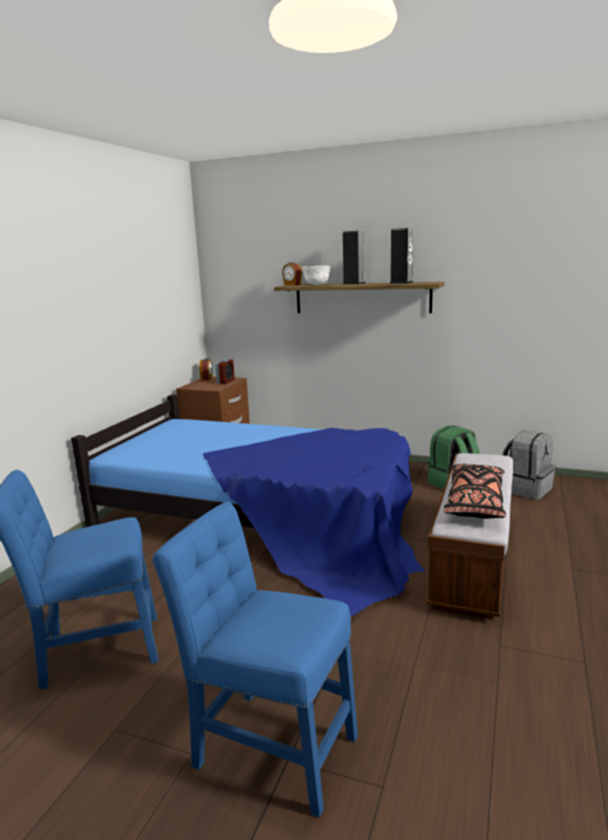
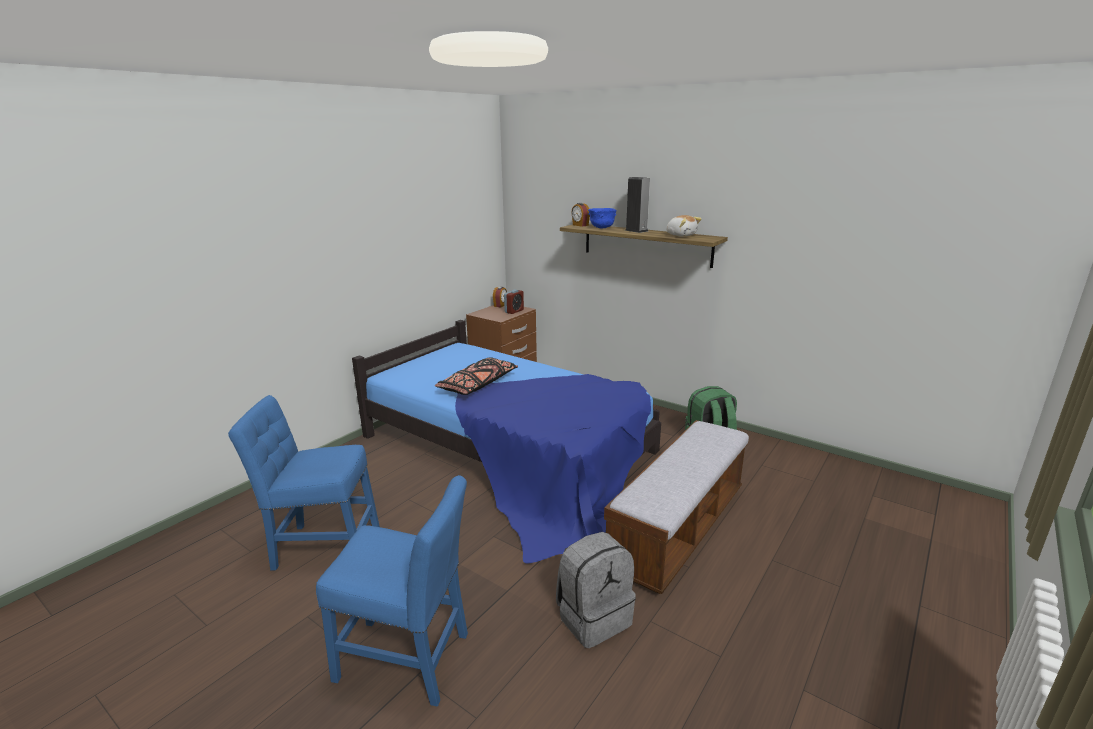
camera: 15 degrees right, 5 degrees up
(269, 746) = (409, 660): blue chair -> blue chair turned 150 degrees clockwise
(317, 284) = (601, 228): white bowl -> blue bowl
(401, 283) = (681, 235): speaker -> plush toy
(475, 502) = (669, 480): black pillow -> black pillow (478, 385)
(526, 489) = (782, 463): grey backpack -> grey backpack (593, 617)

